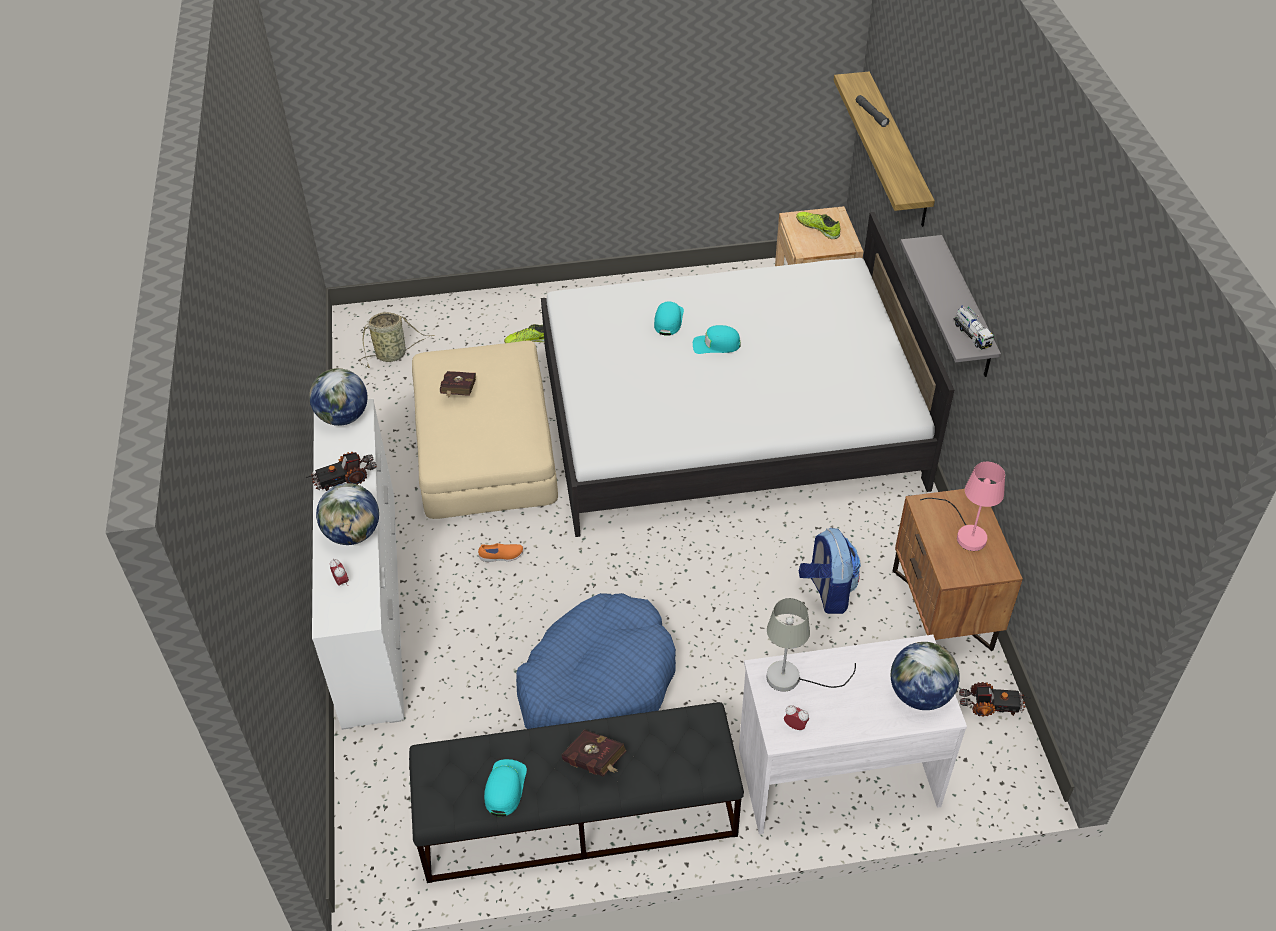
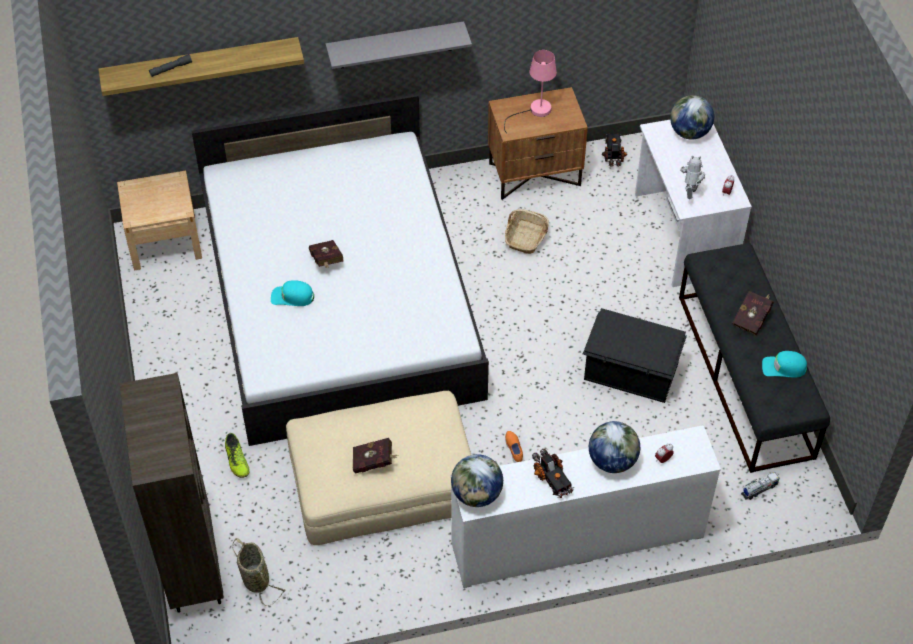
camera: 95 degrees left, 5 degrees up
(416, 314) = (191, 568): none -> brown bookcase
(597, 683) = (631, 373): blue dog bed -> black storage box
(716, 345) = (326, 261): turquoise cap -> red book
(793, 678) = (689, 193): grey table lamp -> toy robot
(818, 228) = (150, 200): shoe -> none
(827, 591) = (526, 237): backpack -> basket
(972, 334) = (445, 34): toy truck -> toy truck (759, 489)

